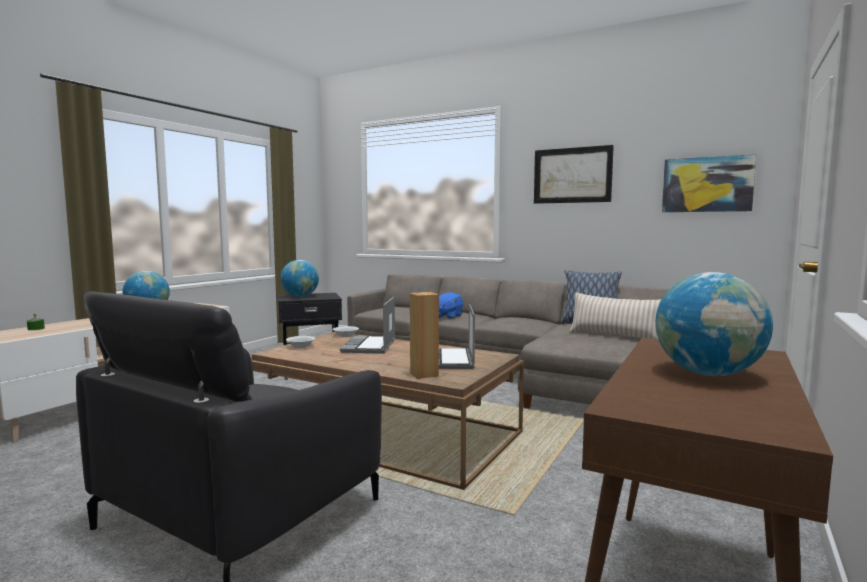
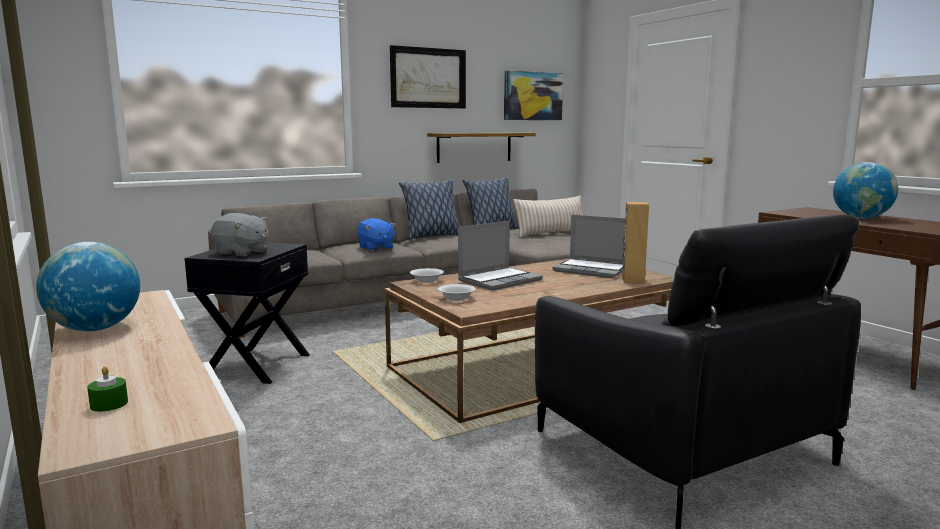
camera: 60 degrees left, 5 degrees up
(300, 296) = (242, 252): globe -> grey plush toy
(370, 346) = (500, 280): laptop -> laptop turned 75 degrees counterclockwise
(520, 318) = (431, 236): none -> pillow
(622, 240) = (474, 147): none -> shelf

